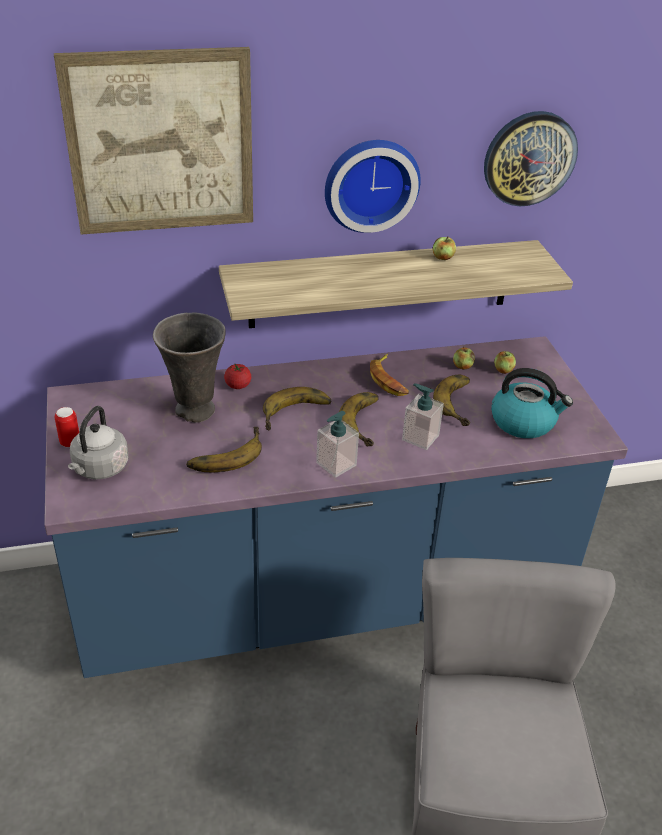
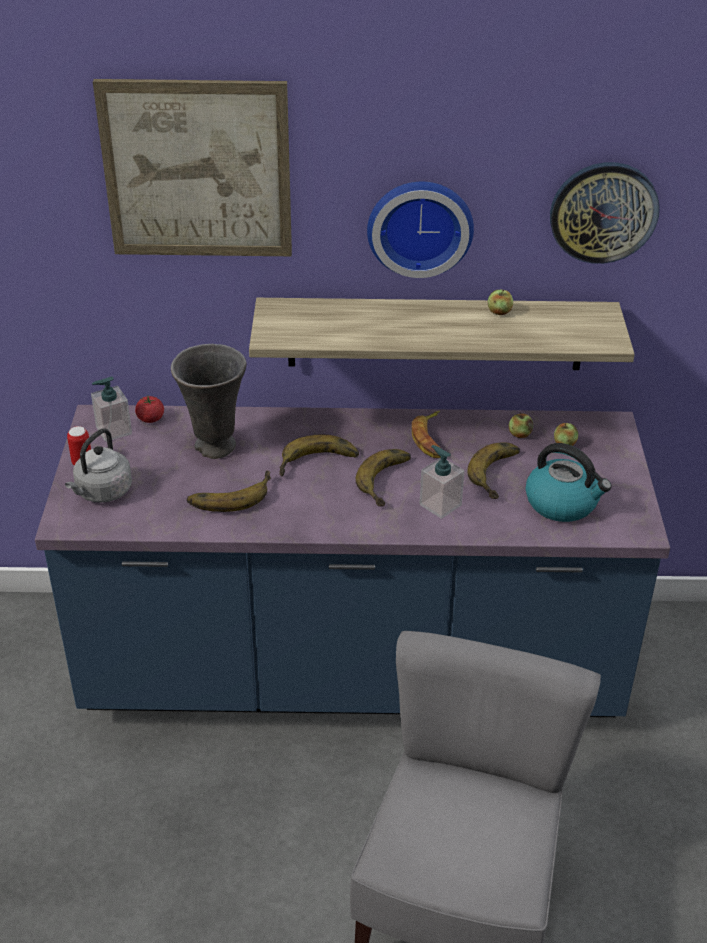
camera: 15 degrees right, 0 degrees up
(238, 385) = (268, 426): tomato -> tomato (150, 419)
(336, 464) = (339, 520): soap dispenser -> soap dispenser (113, 430)

